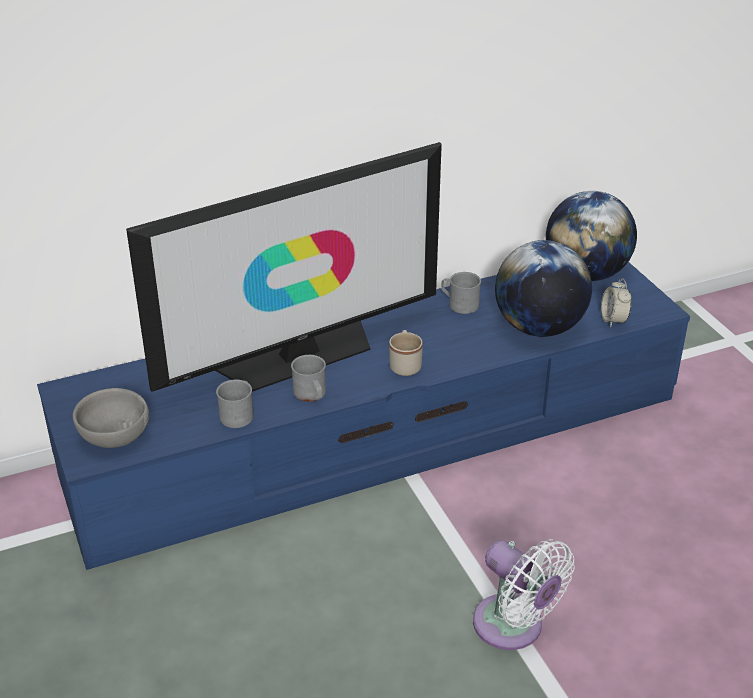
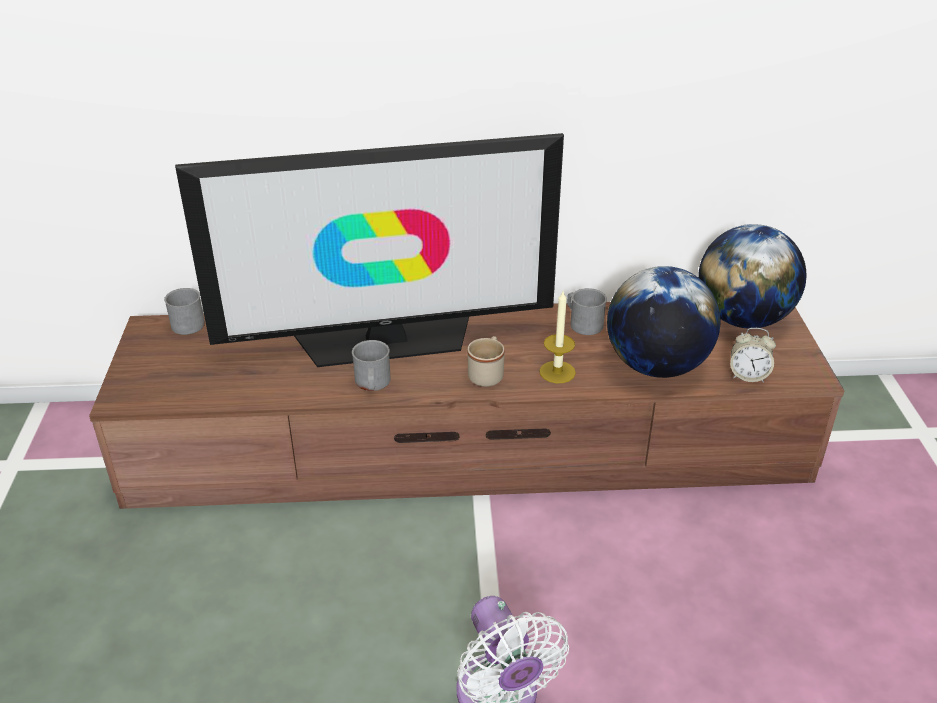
camera: 20 degrees right, 0 degrees up
(114, 435) = (161, 380): grey bowl -> none
(238, 413) = (289, 386): grey mug -> grey mug (192, 322)
(375, 433) = (468, 442): blue tv stand -> brown tv stand
(462, 350) = (557, 372): none -> candle
(613, 320) = (748, 376): alarm clock -> alarm clock turned 90 degrees counterclockwise

